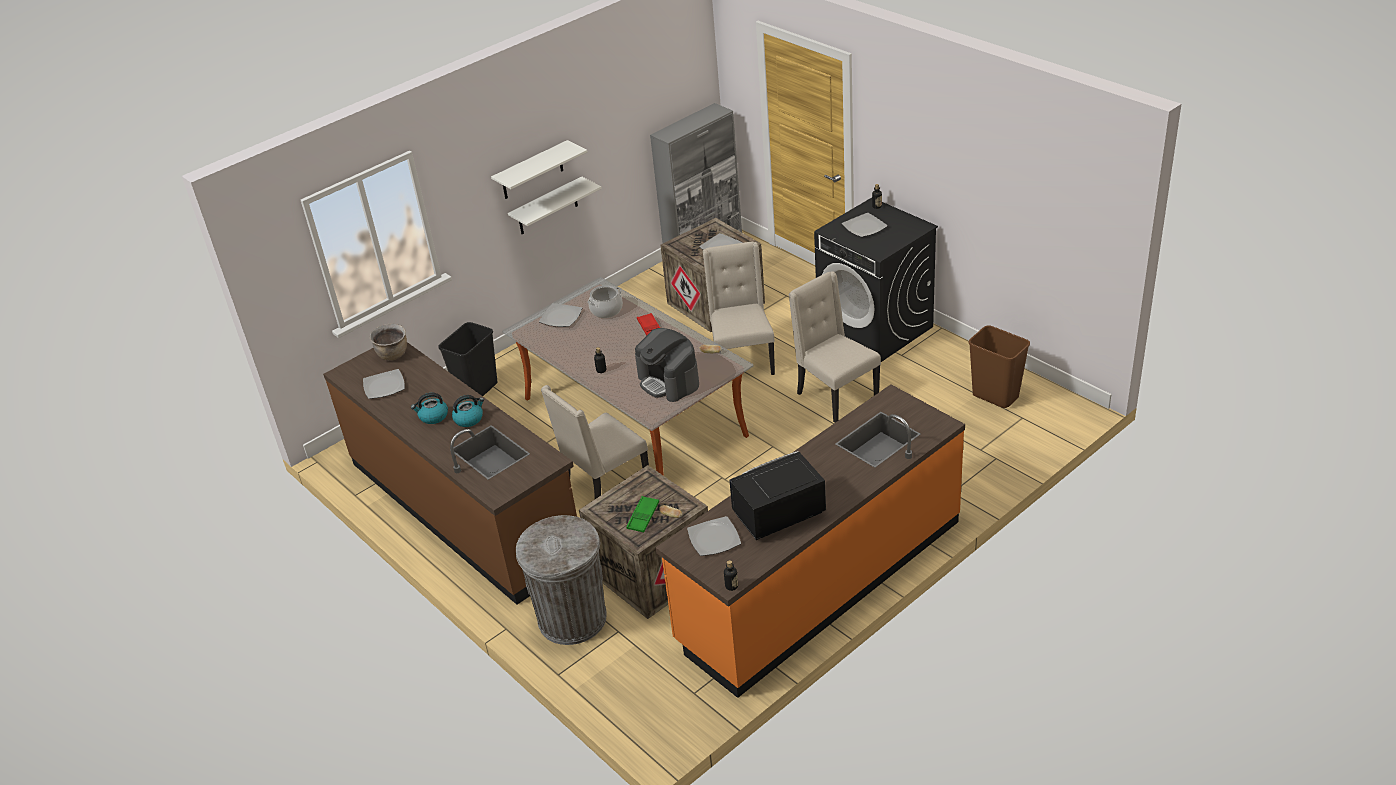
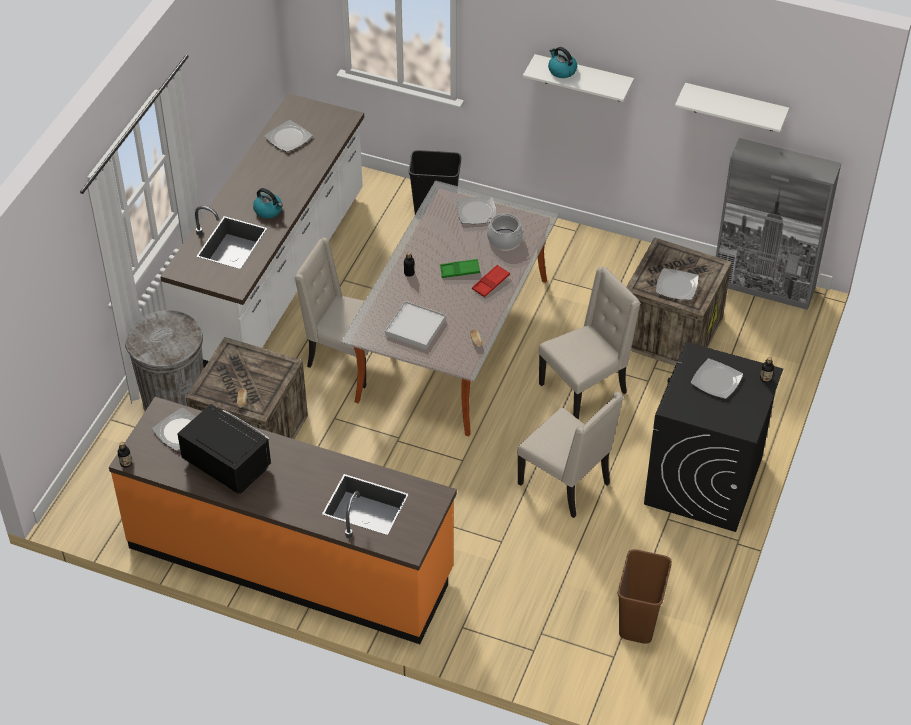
camera: 60 degrees right, 10 degrees up
(393, 355) = (334, 123): brown cooking pot -> none
(433, 416) = (261, 187): kettle -> kettle (561, 70)
(465, 508) = (275, 275): brown counter -> white counter
(547, 207) = (591, 120): white shelf -> white shelf (735, 108)
(643, 517) = (232, 383): green tray -> green tray (460, 271)
(669, 381) = (415, 327): coffee machine -> white tray
(835, 396) = (566, 484): beige chair -> beige chair turned 105 degrees clockwise

